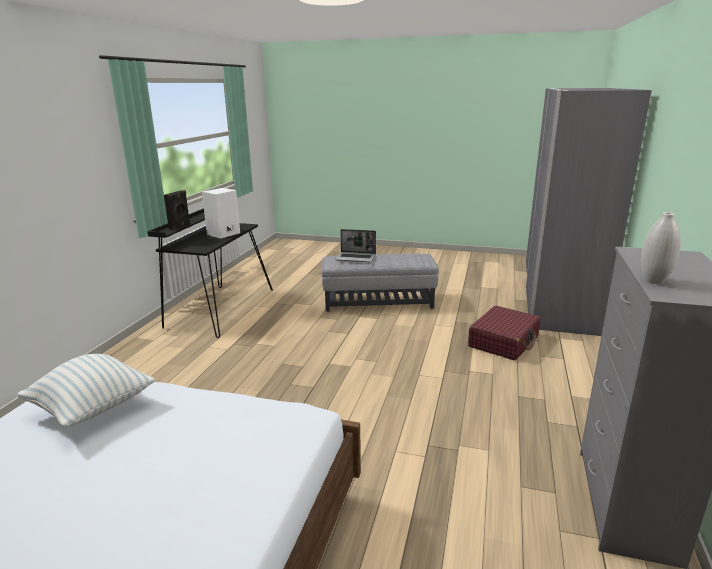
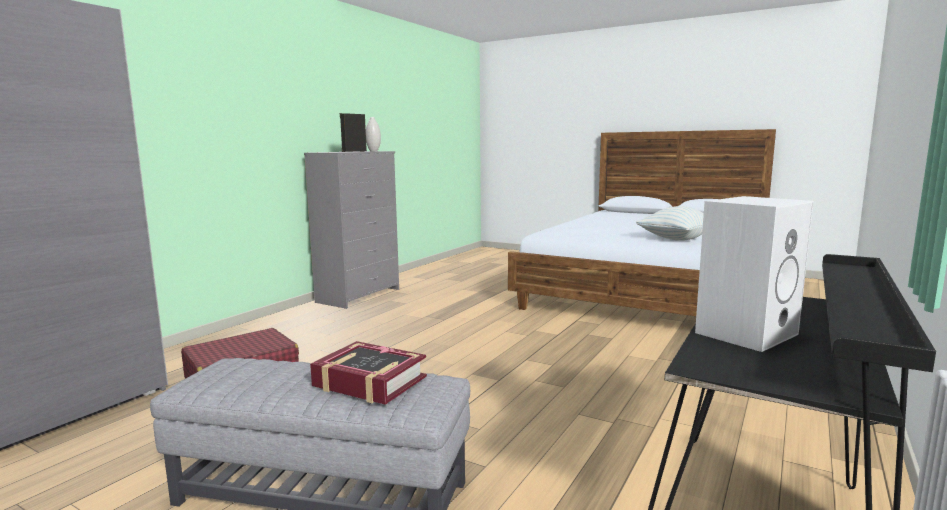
camera: 165 degrees left, 10 degrees down
(180, 226) = (844, 280): black speaker -> black speaker (353, 151)
(356, 258) = (369, 382): laptop -> book

